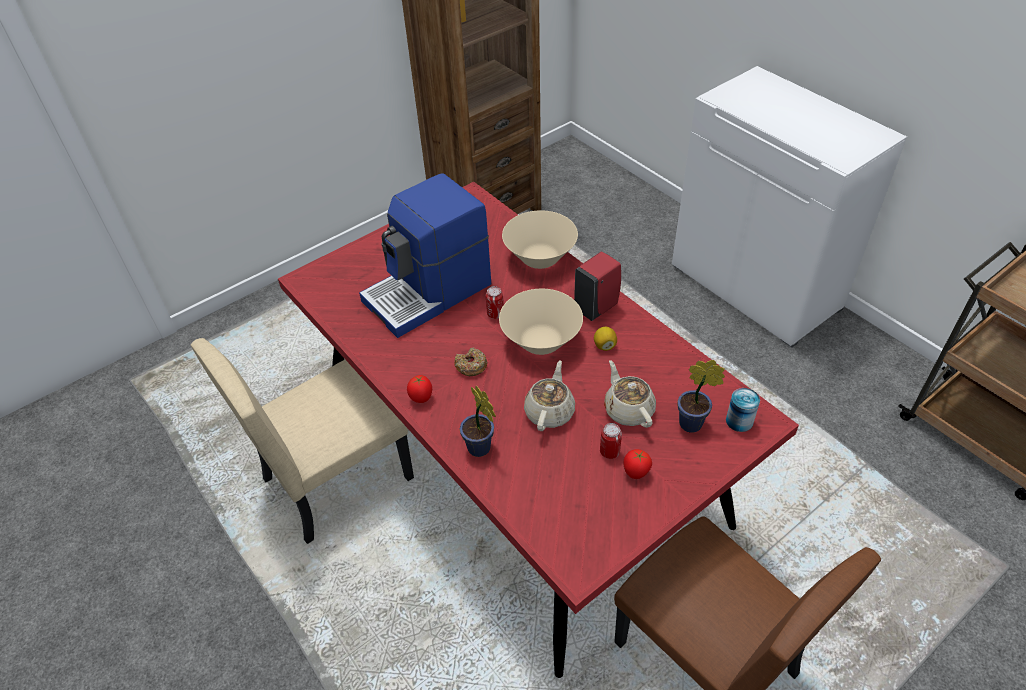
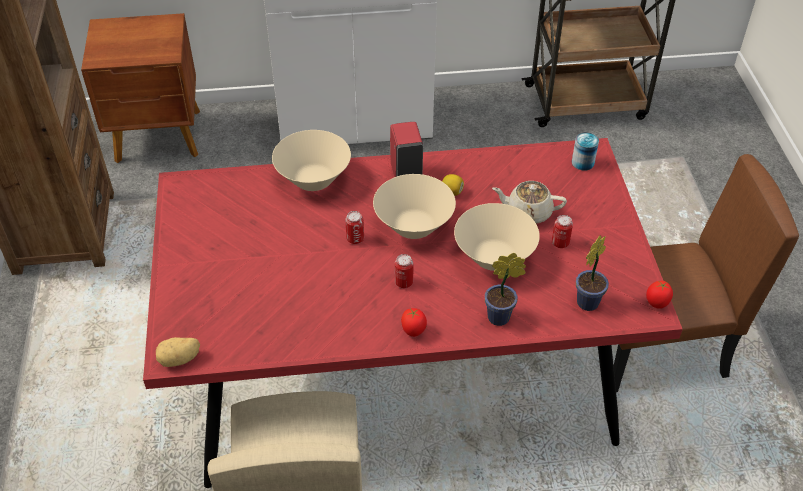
camera: 60 degrees left, 0 degrees up
(305, 285) = (180, 360): none -> potato
(429, 293) = (285, 270): coffee machine -> none
(471, 366) = (403, 282): donut -> can
(550, 411) = (494, 257): beige teapot -> beige bowl
(615, 198) = (159, 137): none -> brown nightstand
(636, 473) = (590, 239): tomato -> tomato (657, 304)
(694, 424) = (568, 186): potted plant -> potted plant (589, 301)

